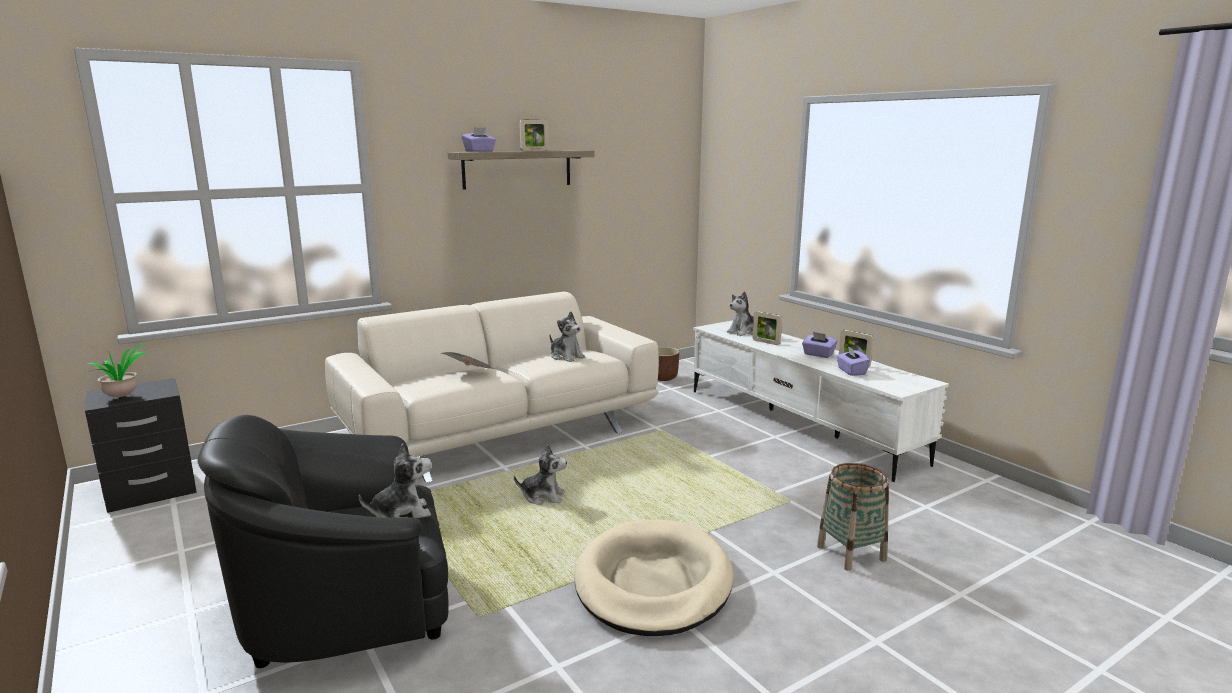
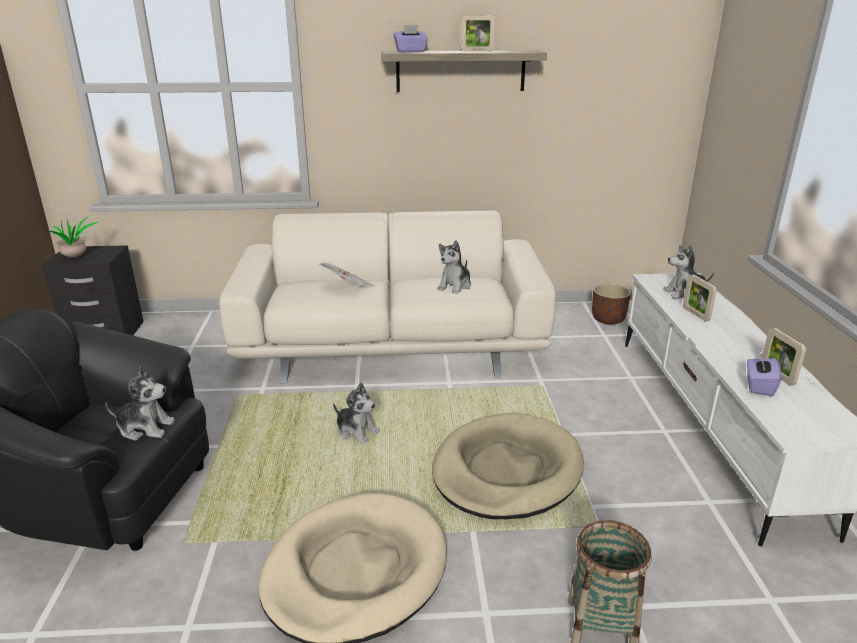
camera: 30 degrees right, 10 degrees up
(566, 356) = (455, 286): plush toy -> plush toy turned 45 degrees clockwise
(694, 488) = (506, 471): none -> beige dog bed
(818, 354) = (744, 348): purple tissue box -> none

